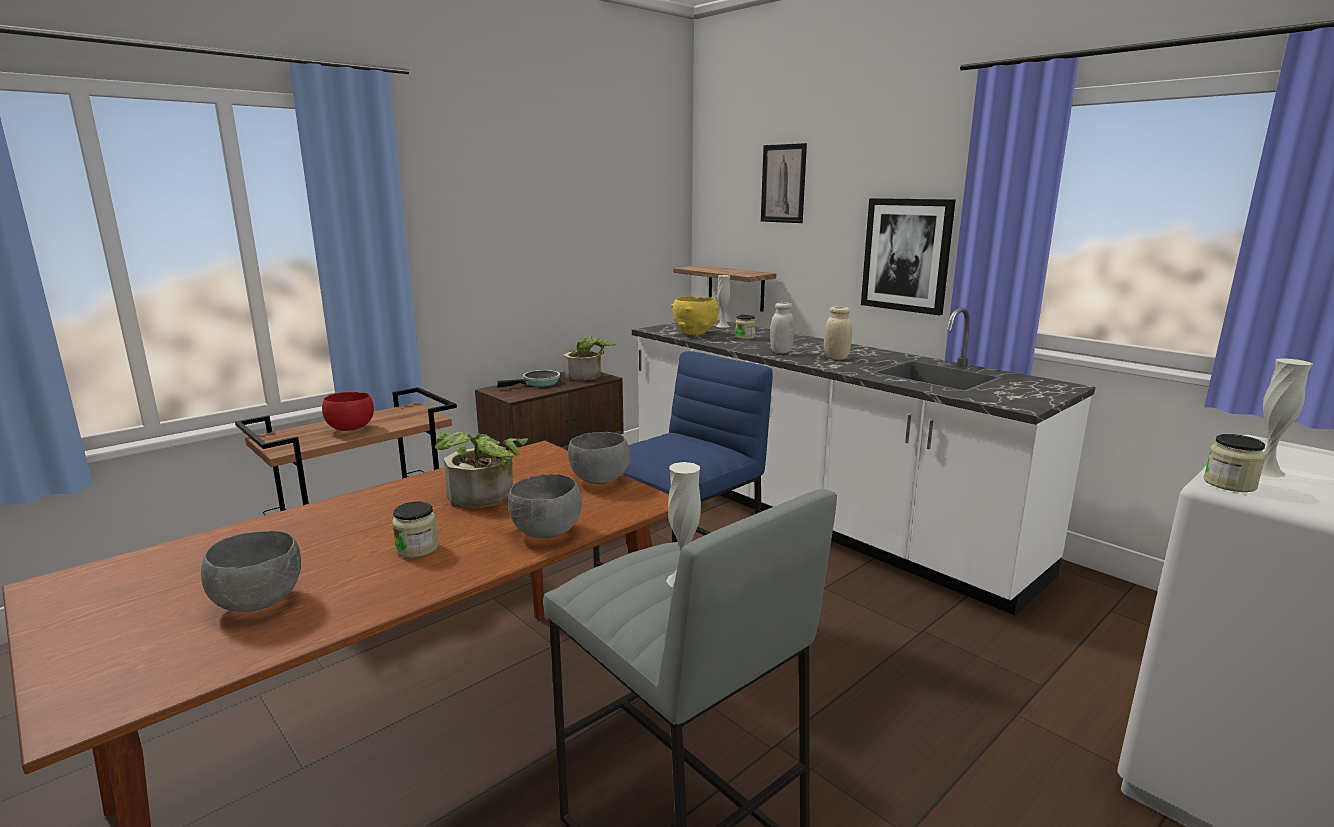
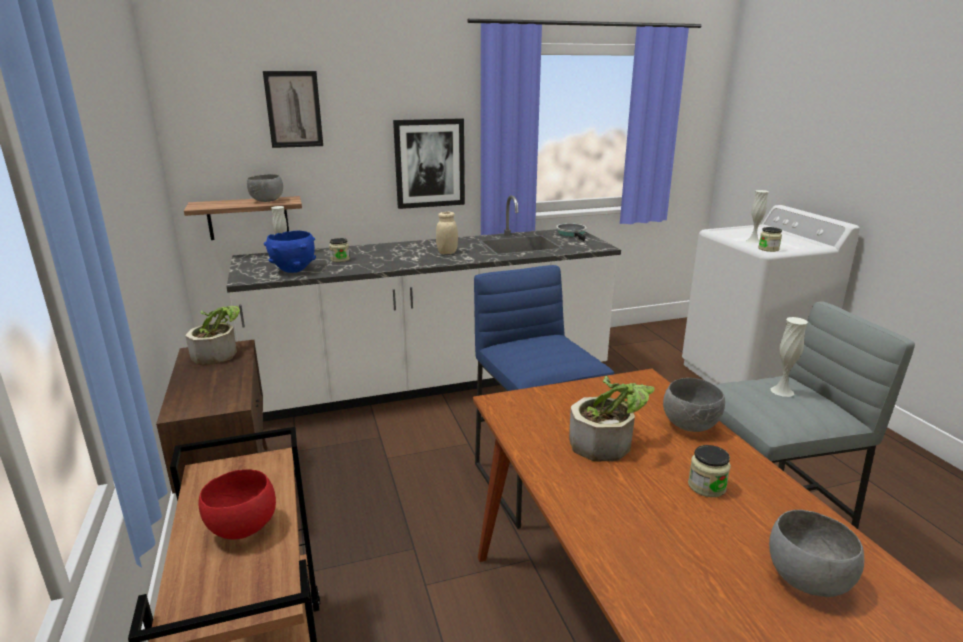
camera: 65 degrees left, 5 degrees up
(538, 383) = (200, 382): frying pan -> frying pan (572, 234)
(598, 481) = (594, 390): grey bowl -> grey bowl (267, 201)
(695, 333) = (293, 270): yellow bowl -> blue bowl
(781, 351) = (406, 260): white jar -> none

